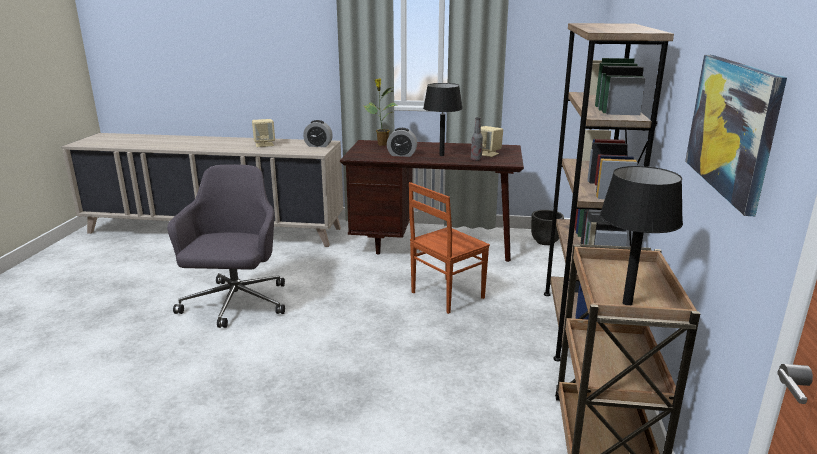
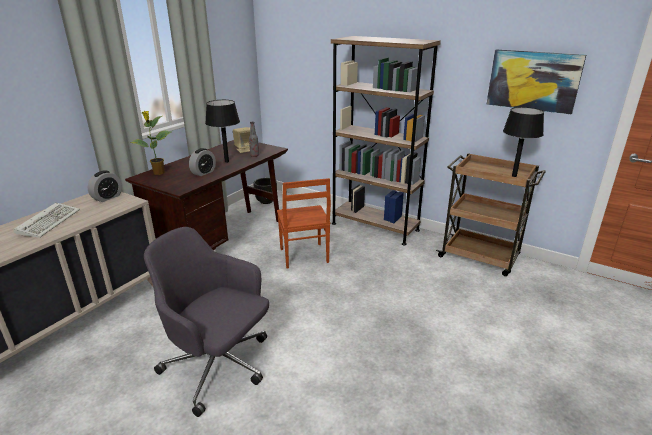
camera: 65 degrees left, 5 degrees up
(264, 144) = (49, 222): beige speaker -> keyboard

